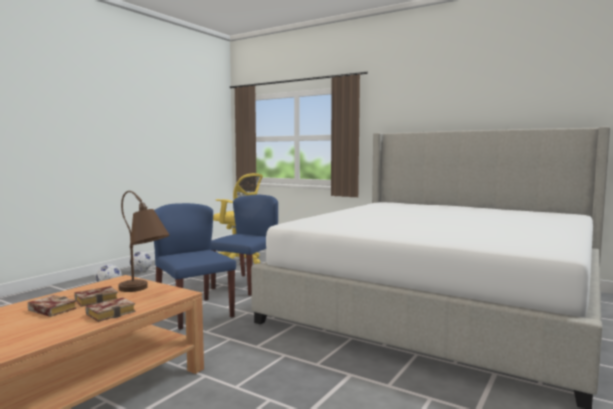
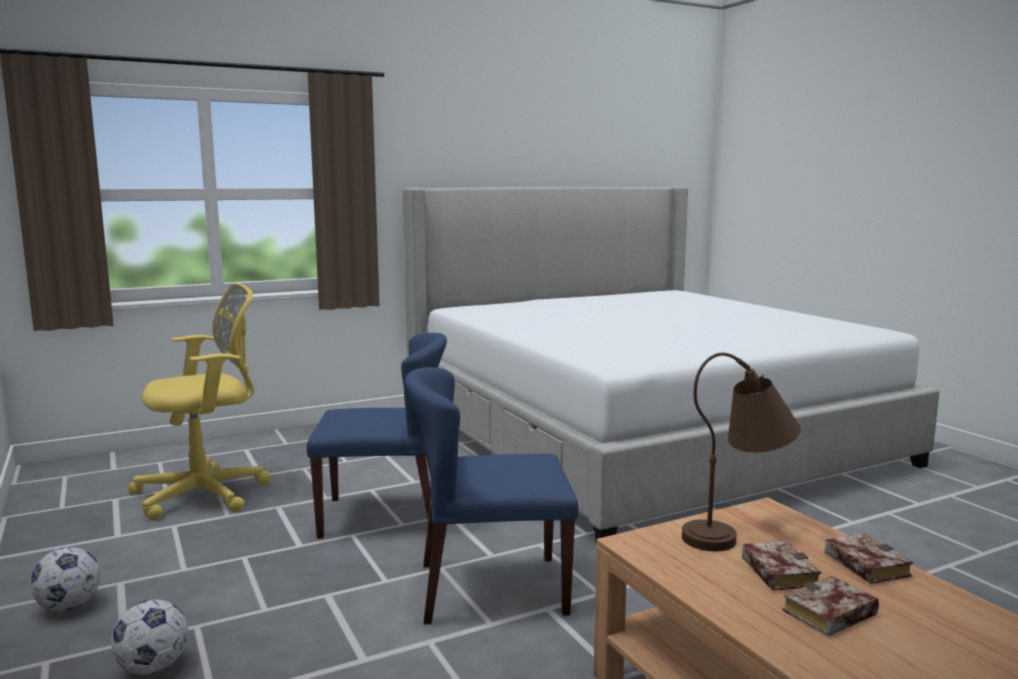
camera: 60 degrees left, 5 degrees up
(247, 284) = (383, 516): blue chair -> blue chair turned 120 degrees clockwise

